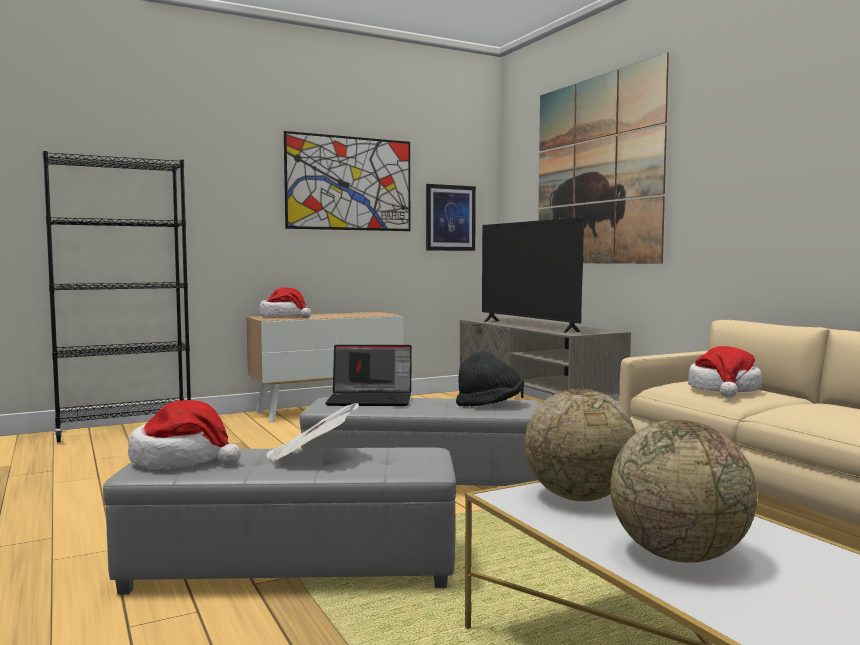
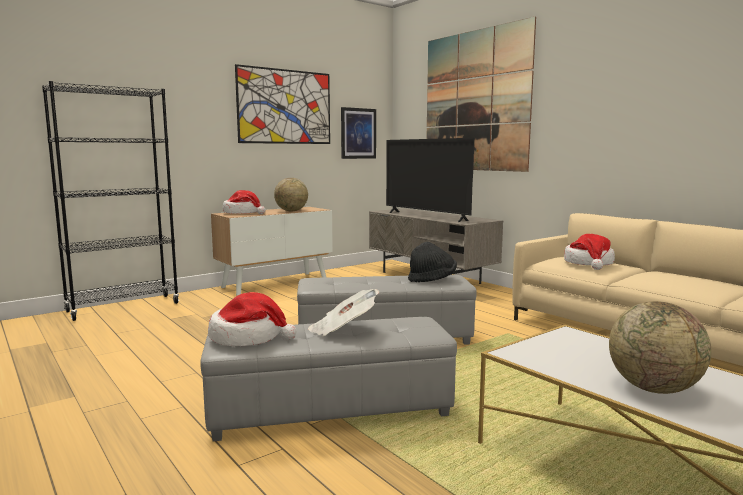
camera: 10 degrees left, 5 degrees up
(371, 400) = (343, 279): laptop -> none
(579, 497) = (558, 351): globe -> globe (291, 211)

